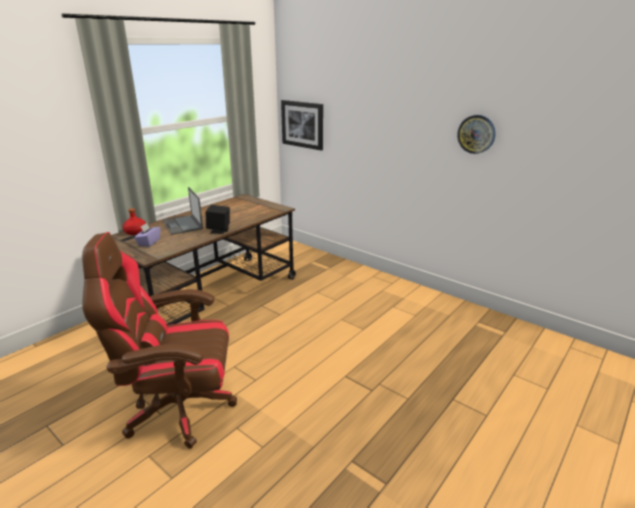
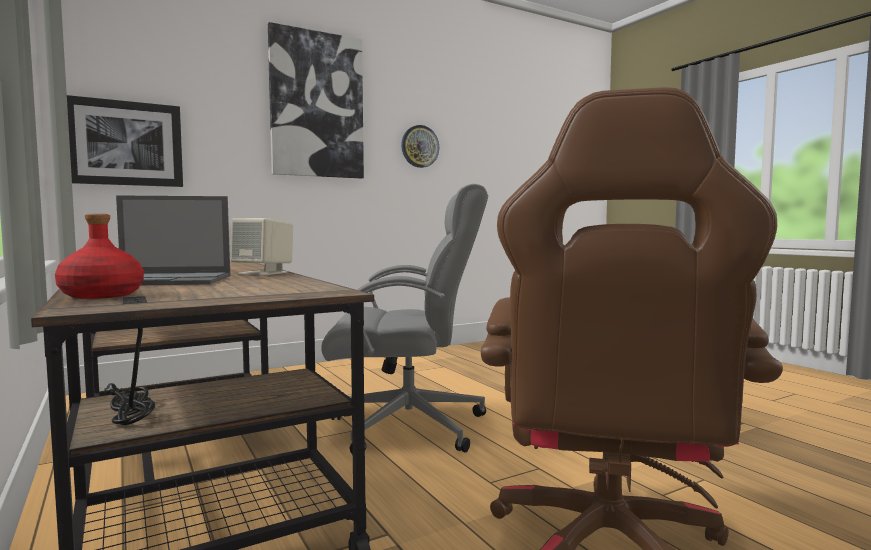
camera: 70 degrees left, 20 degrees down
(149, 242) = (221, 291): purple tissue box -> none
(219, 230) = (264, 273): black speaker -> beige speaker
(293, 327) = (407, 426): none -> grey office chair
(395, 99) = (317, 105): none -> picture

